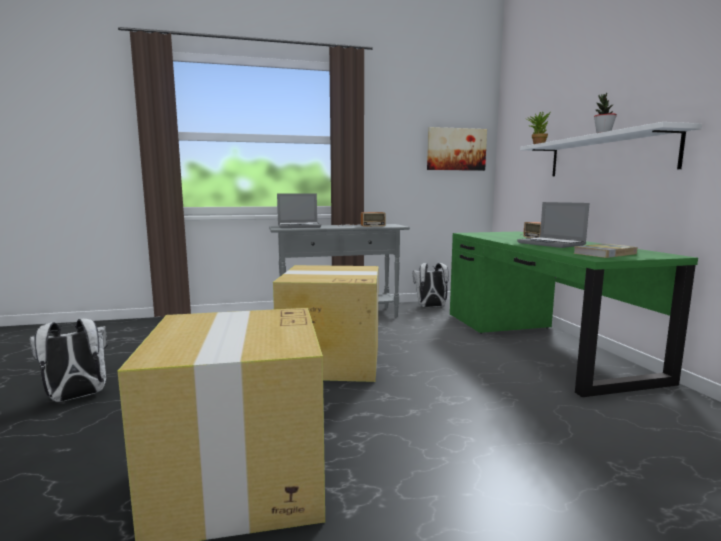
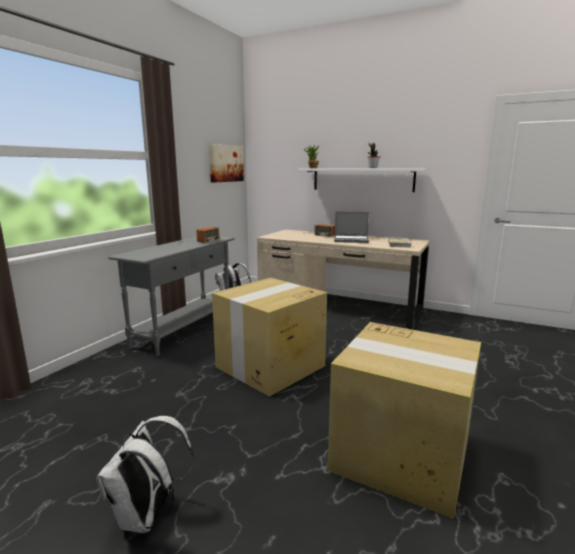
camera: 50 degrees left, 5 degrees up
(299, 226) = (149, 252): laptop -> none
(538, 343) = (339, 306): green desk -> beige desk

